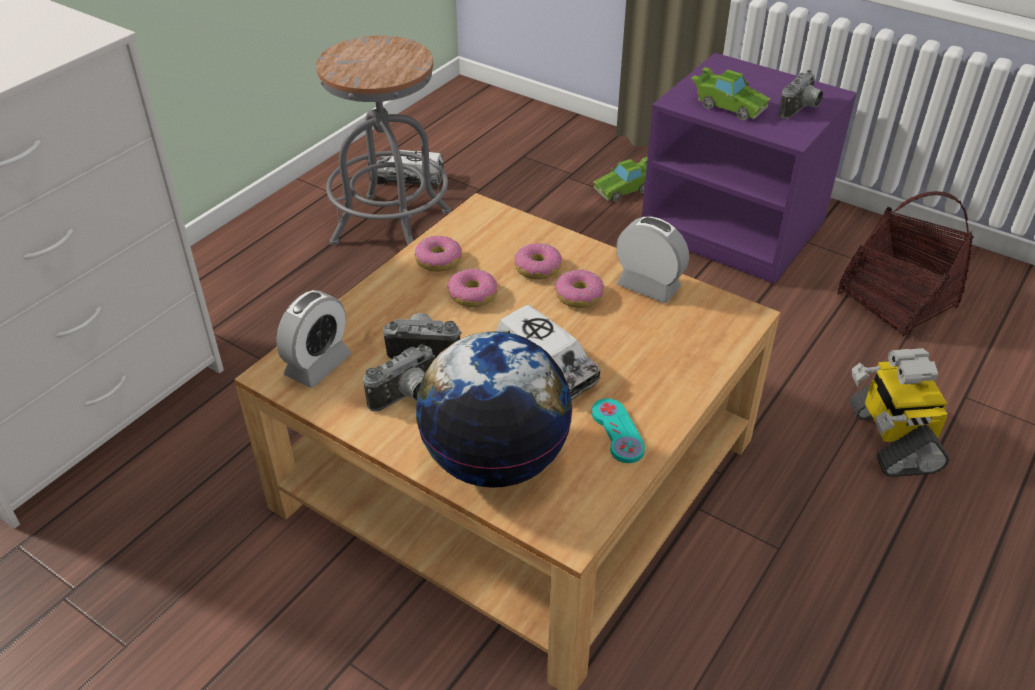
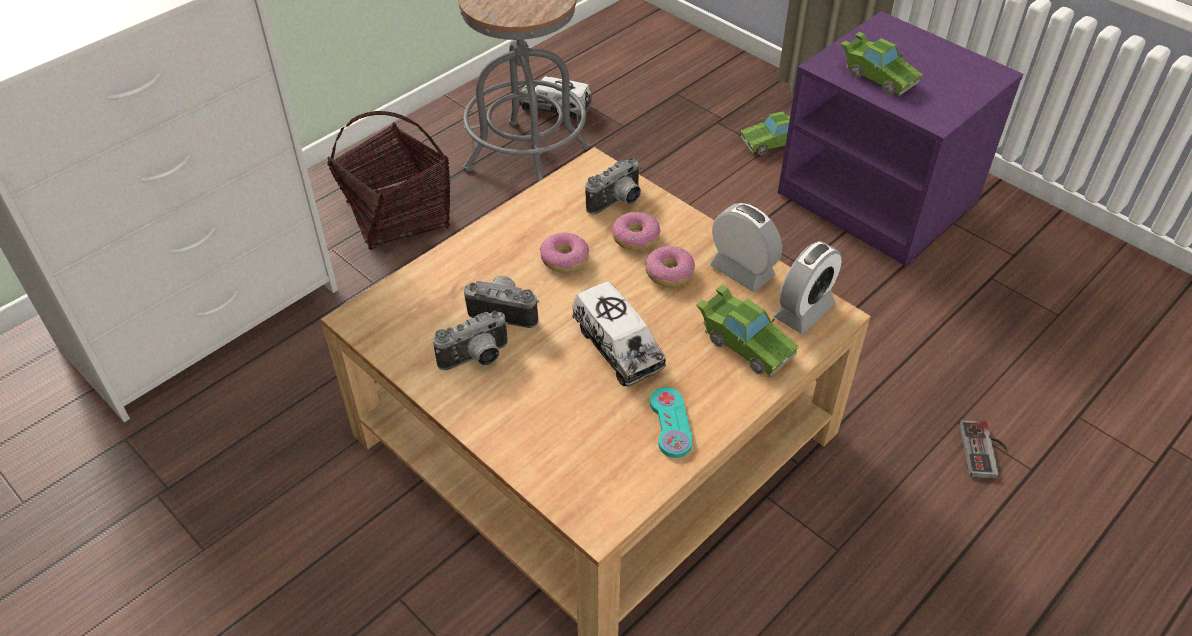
camera: 10 degrees right, 5 degrees up
(318, 365) = (400, 315): alarm clock -> alarm clock (804, 311)
(439, 261) = (540, 218): donut -> none
(495, 460) = (545, 436): globe -> none
(668, 350) = (744, 343): none -> green toy car
(801, 110) = (955, 89): camera -> camera (618, 203)
(891, 438) = (985, 451): toy robot -> game controller
(897, 301) = (1033, 301): basket -> basket (398, 216)

